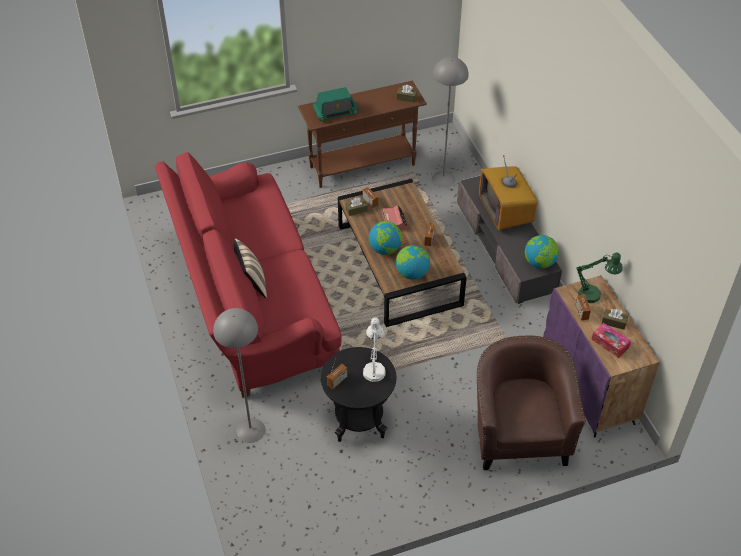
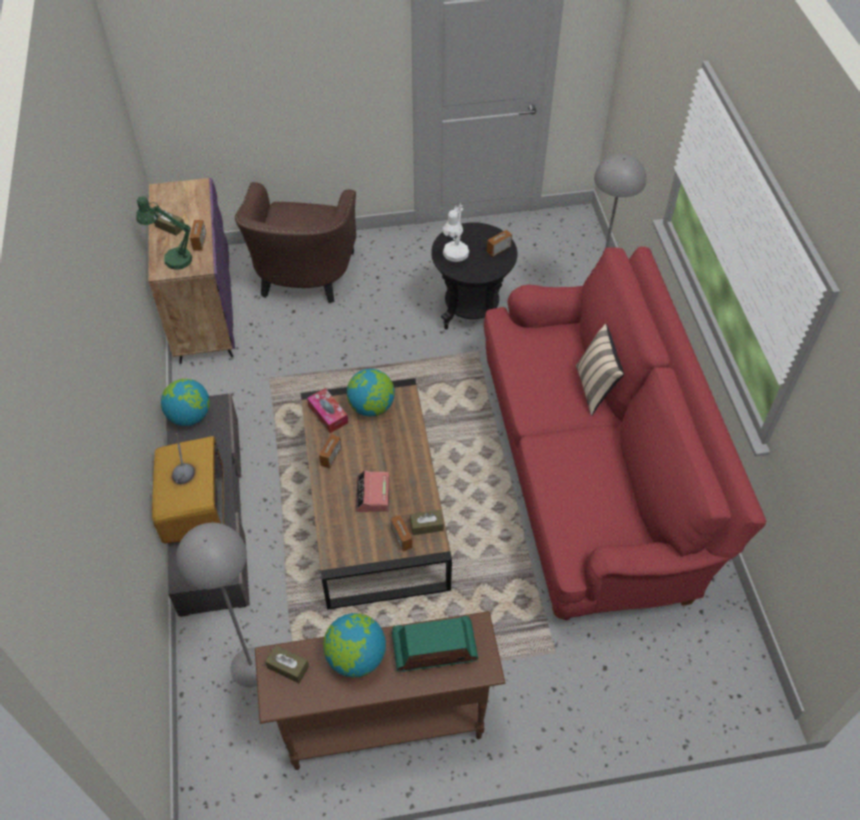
camera: 170 degrees left, 5 degrees up
(385, 249) = (398, 450): globe -> globe (356, 657)
(610, 343) = (189, 207): tissue box -> tissue box (328, 414)

